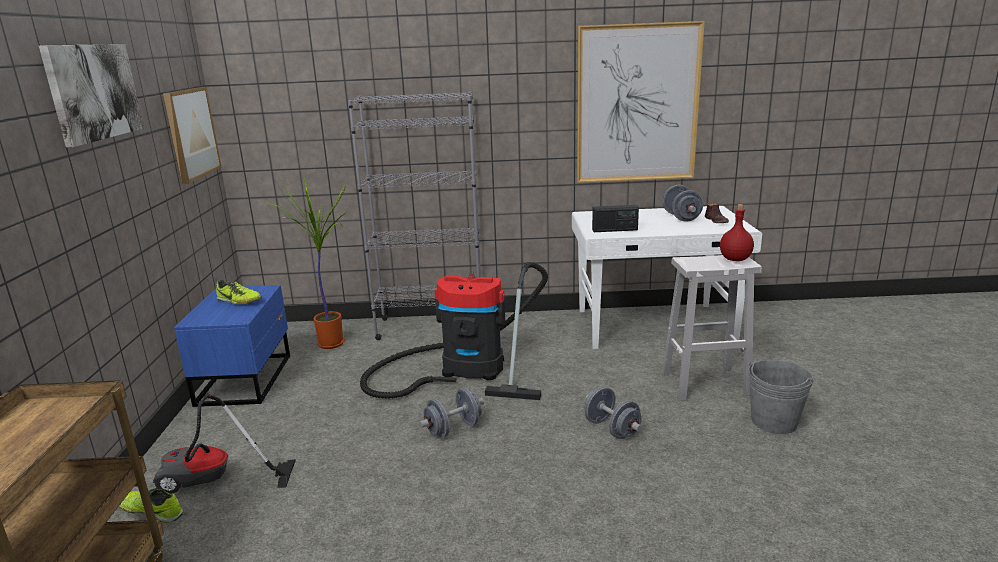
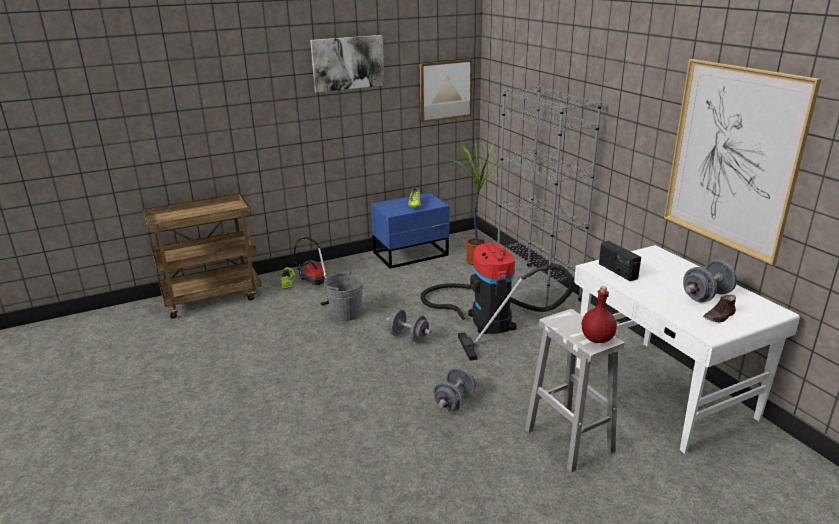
camera: 65 degrees right, 5 degrees up
(774, 422) = (531, 491): grey bucket -> grey bucket (346, 313)

